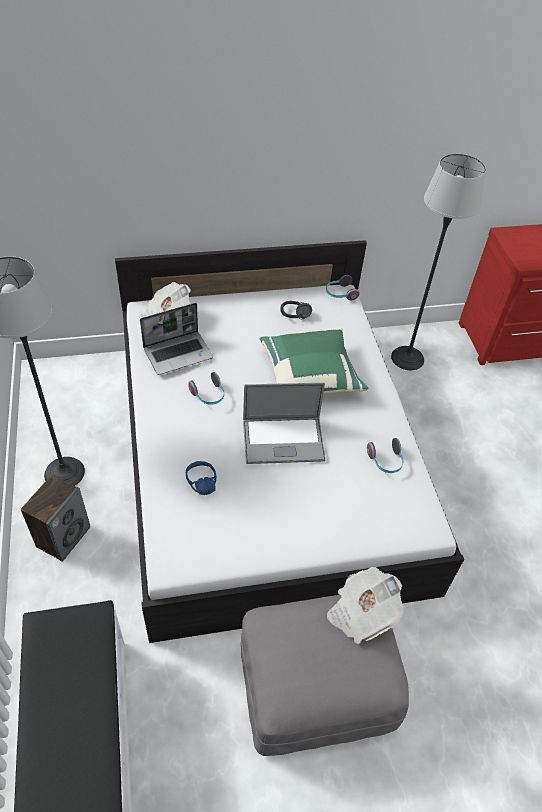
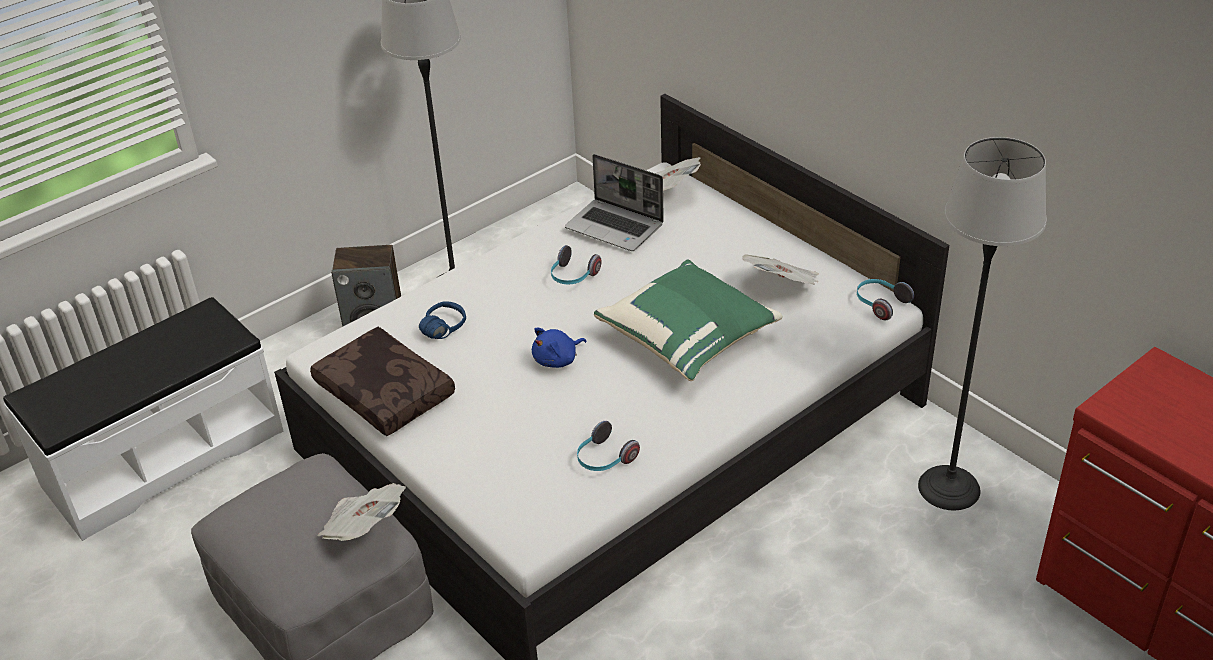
camera: 65 degrees right, 10 degrees down
(244, 542) = (387, 392): none -> brown pillow
(283, 440) = (557, 360): laptop -> blue plush toy
(295, 318) = (783, 286): black headphones -> newspaper

